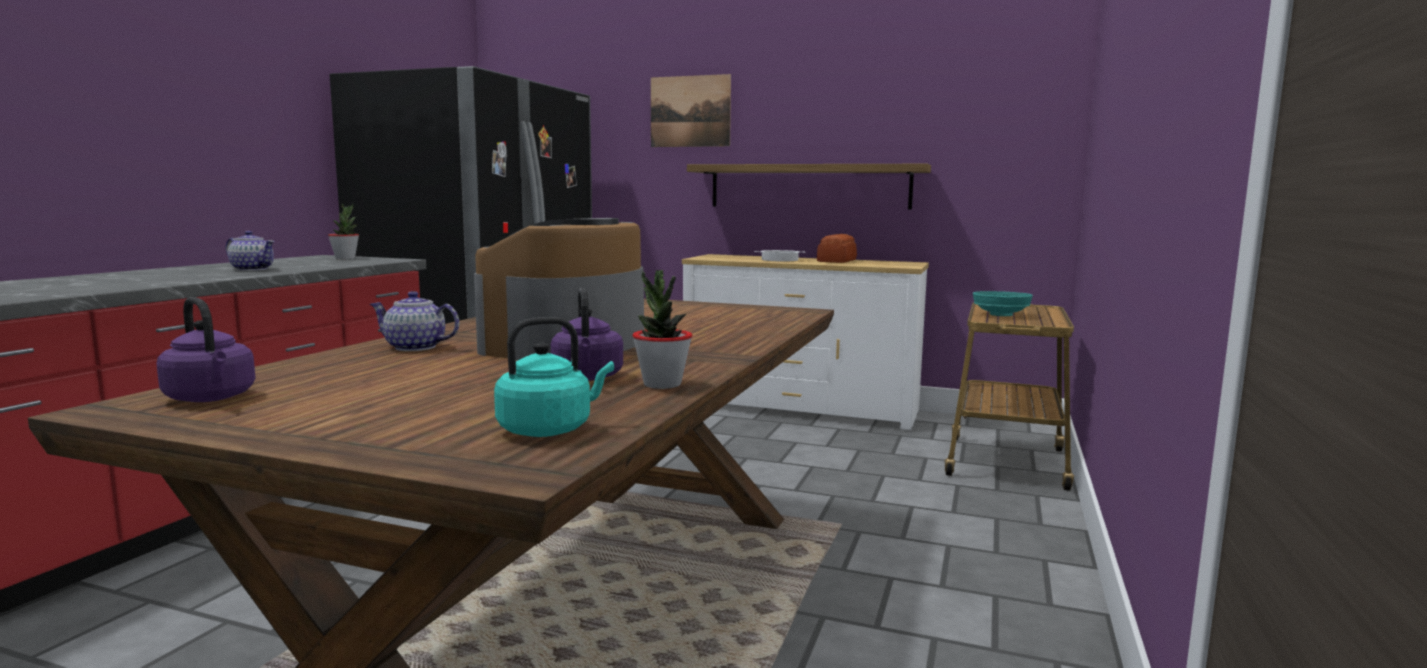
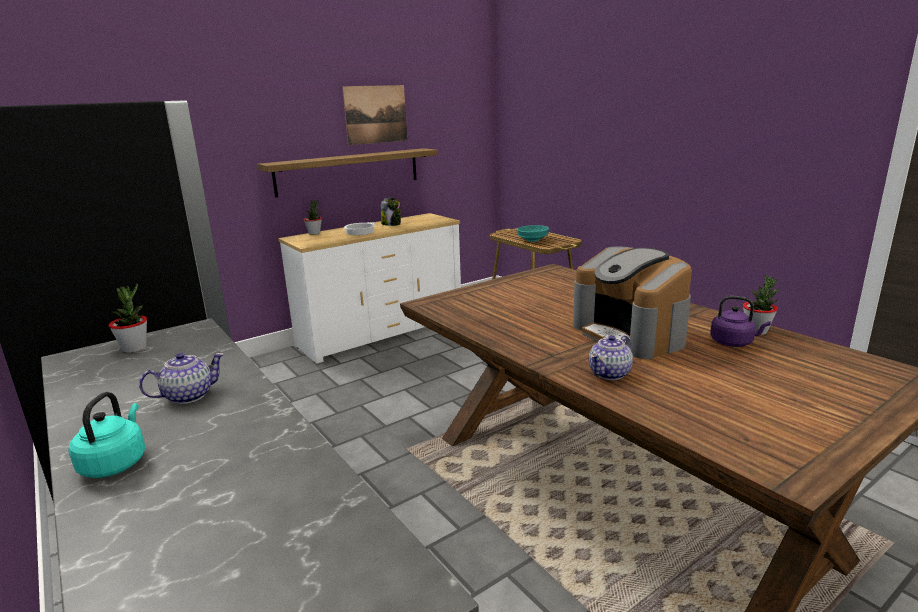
camera: 55 degrees left, 10 degrees up
(211, 398) = (765, 444): purple kettle -> none
(549, 429) = (851, 365): turquoise kettle -> turquoise kettle (115, 463)
(690, 111) = (240, 115): picture -> picture (376, 114)
(744, 255) = (314, 233): none -> potted plant
(837, 261) = (391, 224): bread -> jar

